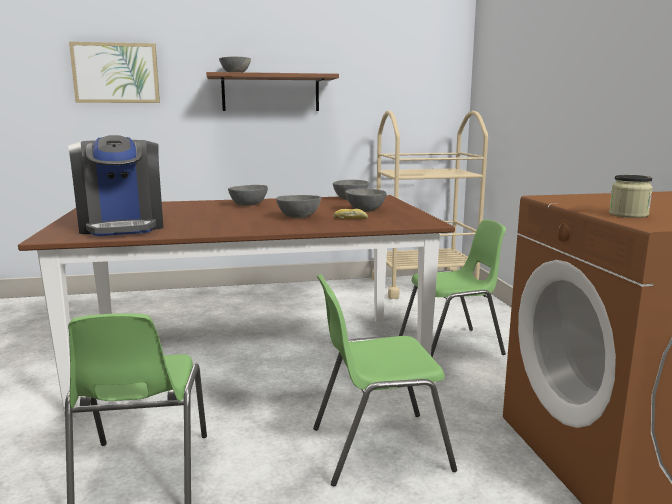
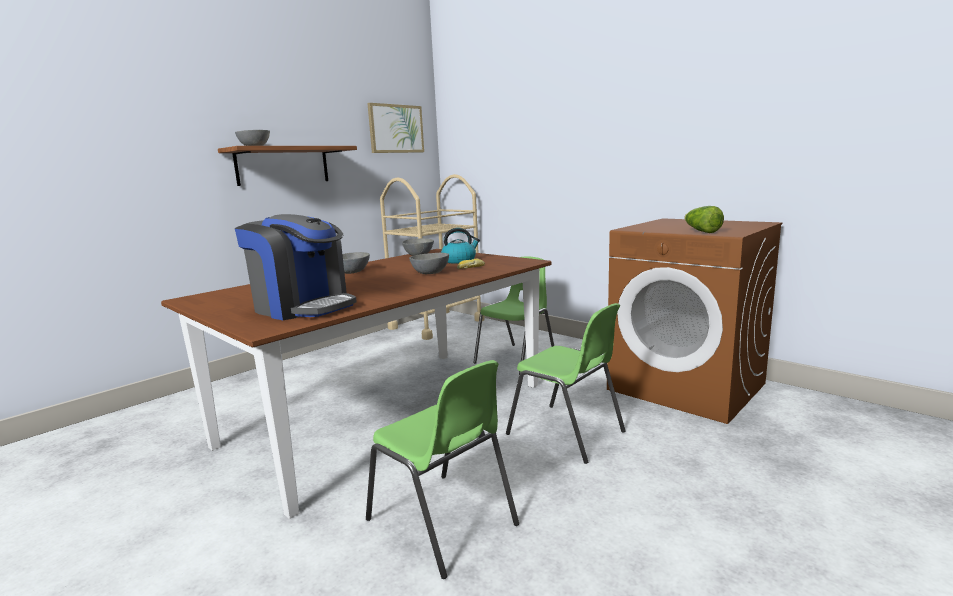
camera: 35 degrees left, 0 degrees up
(116, 73) = (107, 148): picture -> picture (396, 129)
(365, 210) = (459, 260): grey bowl -> kettle
(377, 448) = (567, 433): green chair -> green chair turned 90 degrees counterclockwise
(628, 214) = (701, 231): jar -> lettuce

